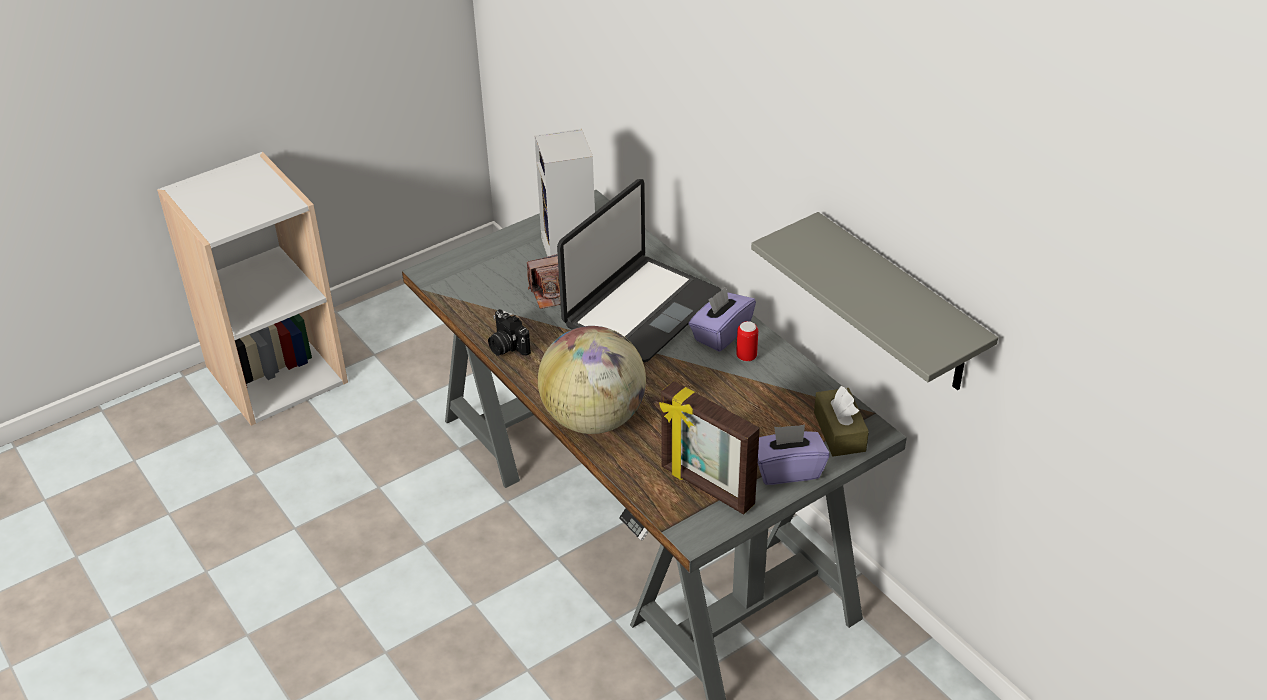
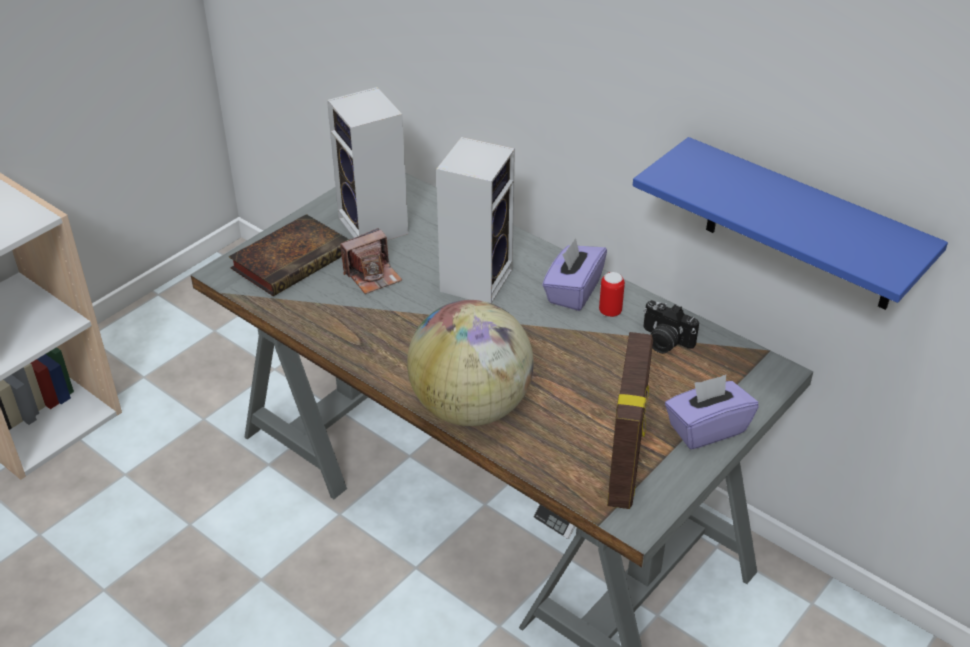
camera: 15 degrees left, 0 degrees up
(490, 269) = (293, 259): none -> book
(506, 346) = (341, 341): camera -> camera (664, 341)
(640, 309) = (476, 278): laptop -> speaker
(706, 487) = (627, 464): picture frame -> picture frame turned 105 degrees counterclockwise
(839, 432) = (742, 377): brown tissue box -> none
(898, 306) = (802, 227): grey shelf -> blue shelf

